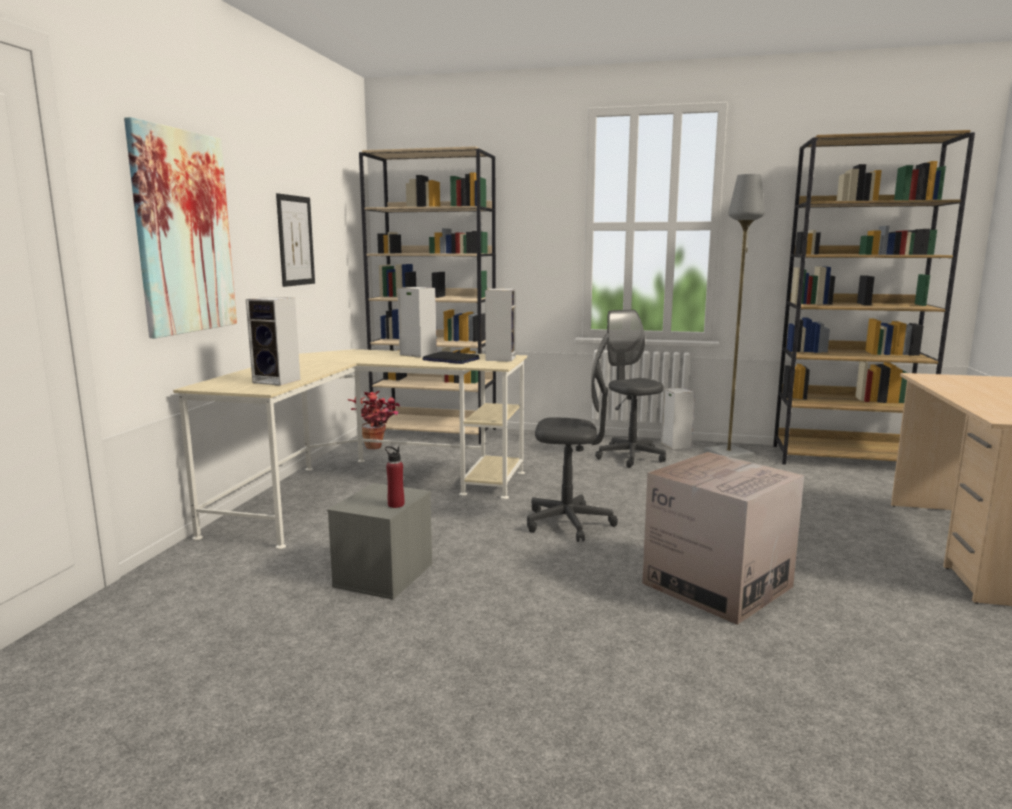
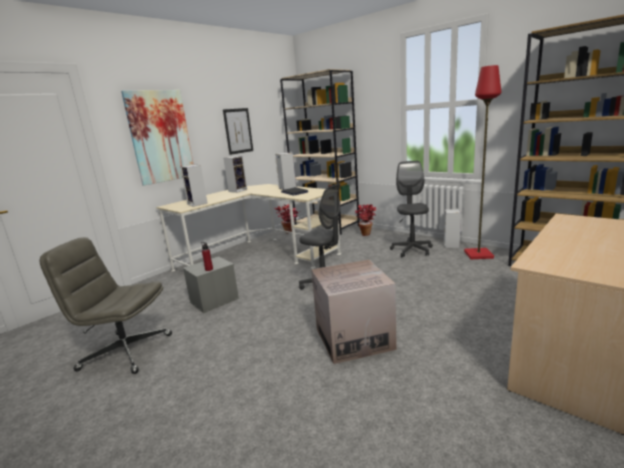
camera: 30 degrees right, 5 degrees up
(312, 702) = (125, 352): none -> grey office chair
(500, 358) = (319, 192): speaker -> speaker (238, 190)
(525, 439) = (366, 233): none -> potted plant
(729, 454) = (479, 255): grey floor lamp -> red floor lamp

